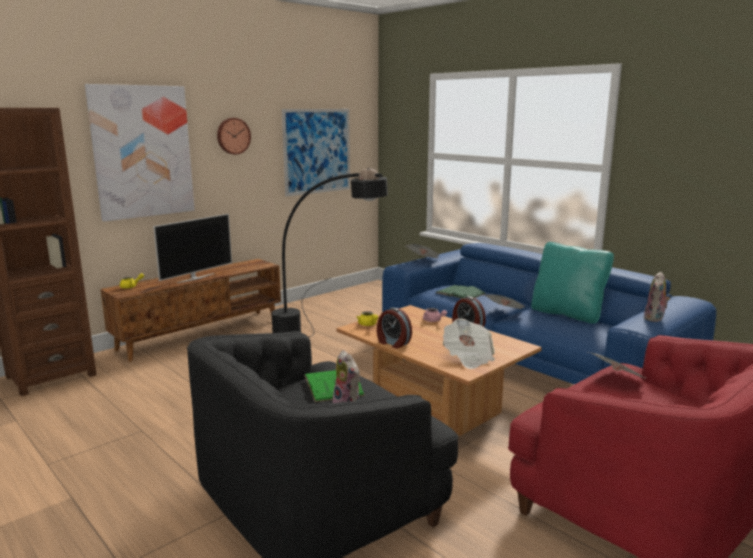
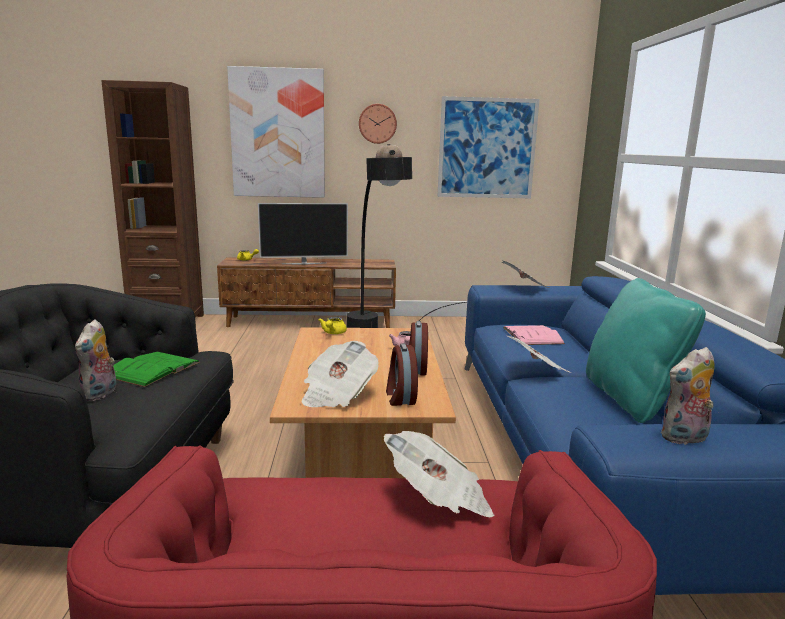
camera: 40 degrees right, 0 degrees up
(393, 343) = (307, 355): alarm clock -> alarm clock (400, 397)
(460, 293) = (532, 335): green book -> pink book

